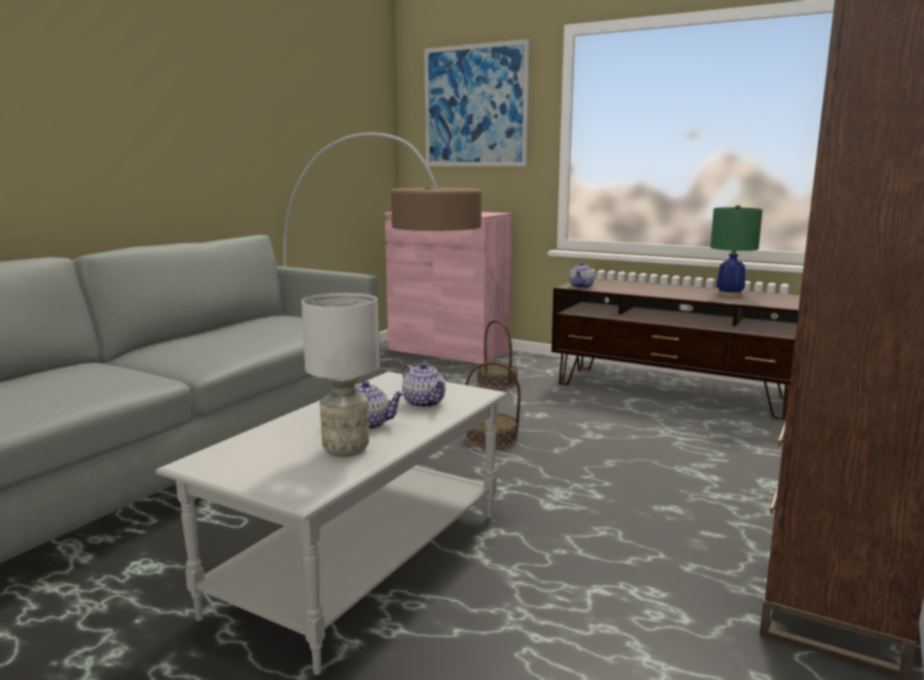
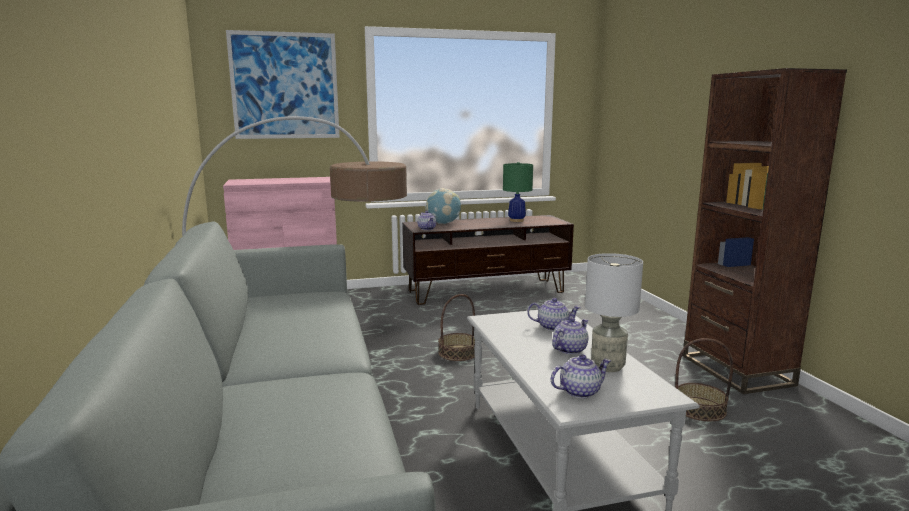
camera: 45 degrees left, 0 degrees up
(251, 455) = (580, 391): none -> teapot
(497, 382) = (378, 315): basket -> basket (700, 409)
(621, 284) = (443, 223): none -> globe

